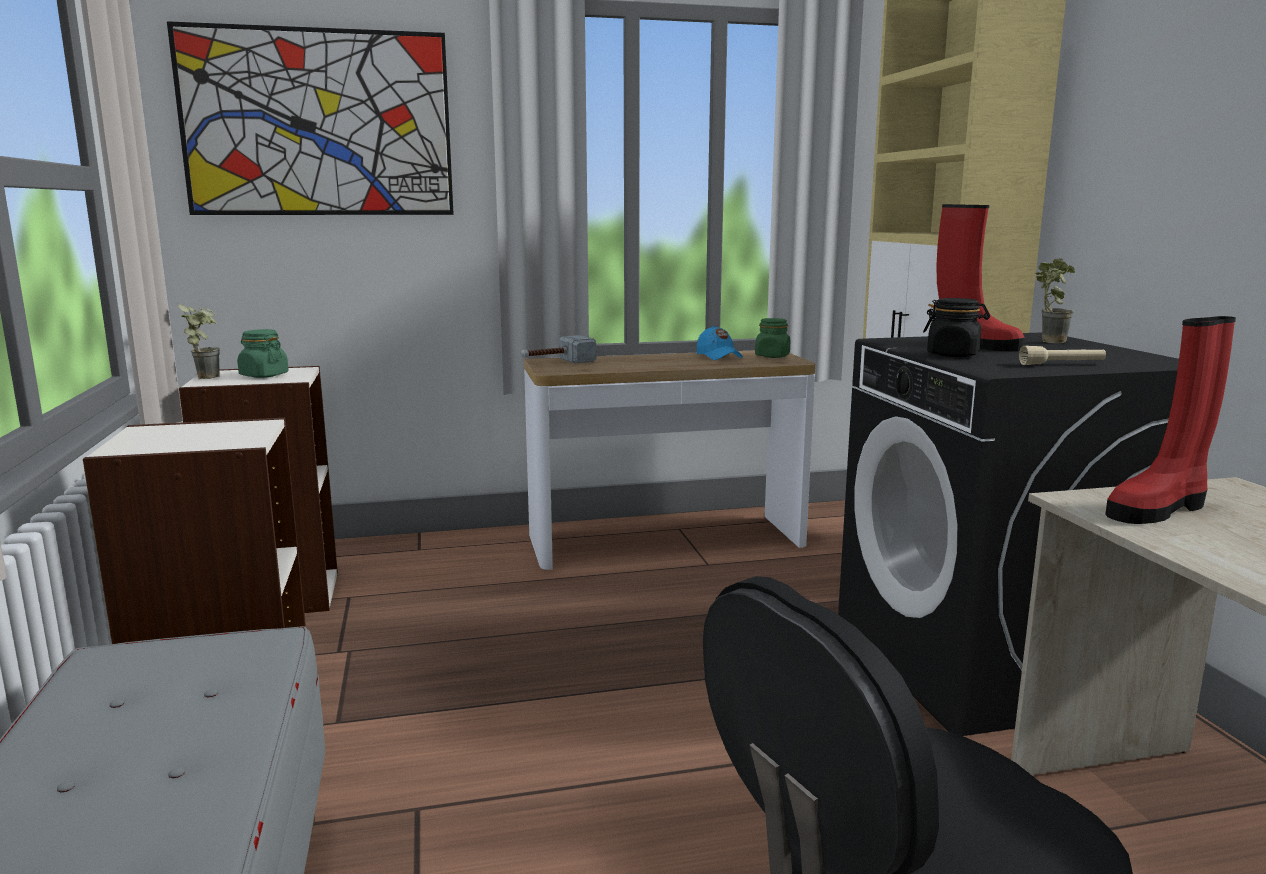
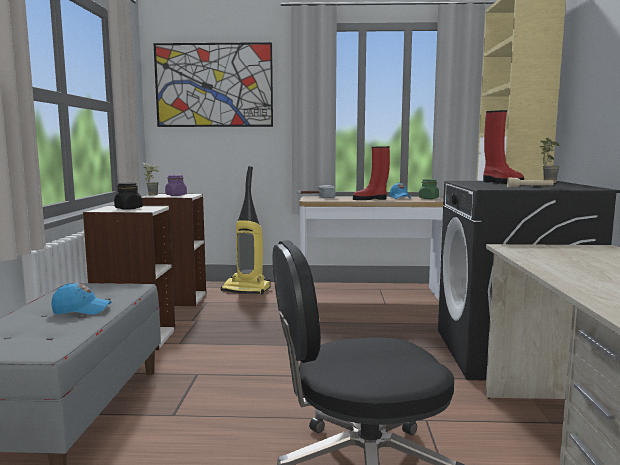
camera: 15 degrees right, 5 degrees down
(169, 754) = (82, 310): none -> blue cap
(263, 375) = (176, 195): green jar -> purple jar
(421, 555) = (247, 289): none -> vacuum cleaner
(953, 354) = (480, 184): black jar -> black jar (129, 208)
(1158, 510) = (544, 251): red boot -> red boot (370, 199)

